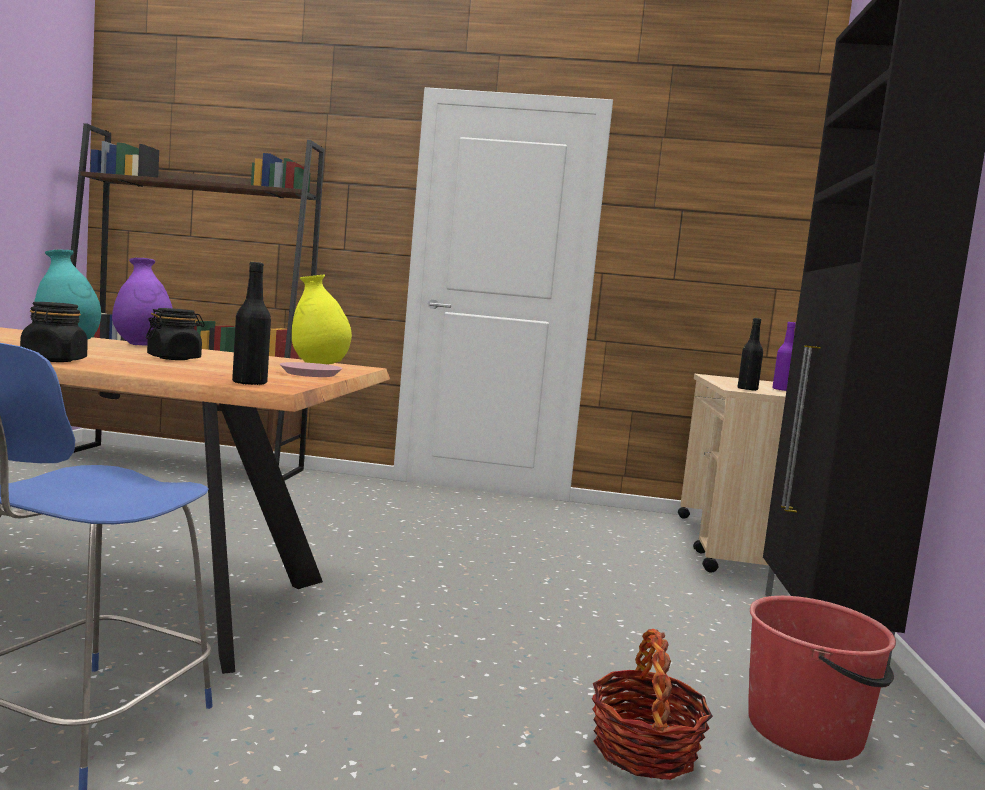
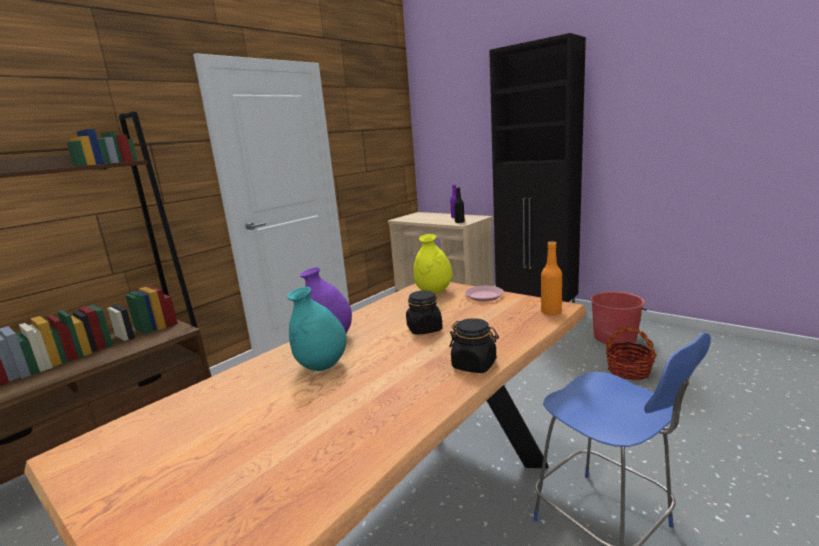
camera: 55 degrees left, 10 degrees up
(249, 383) = (551, 312): black bottle -> orange bottle

